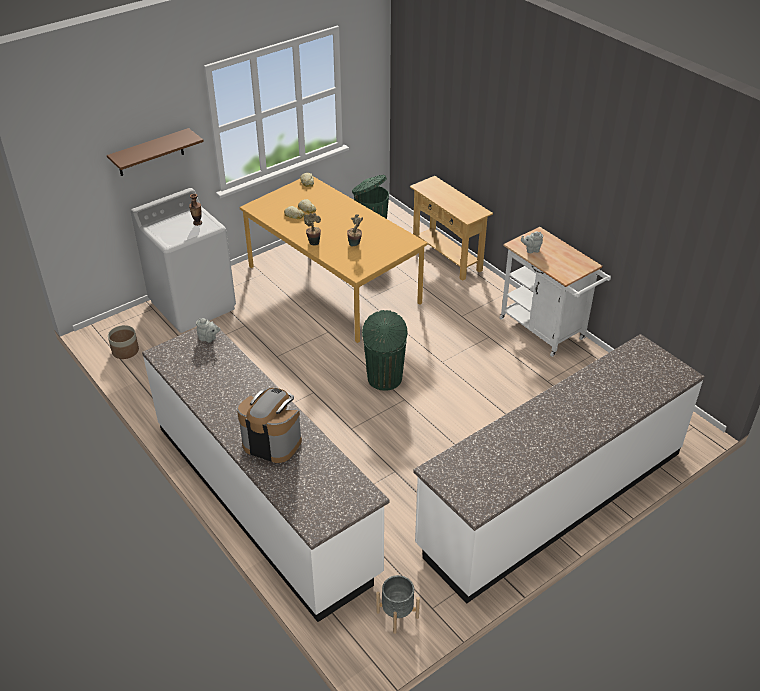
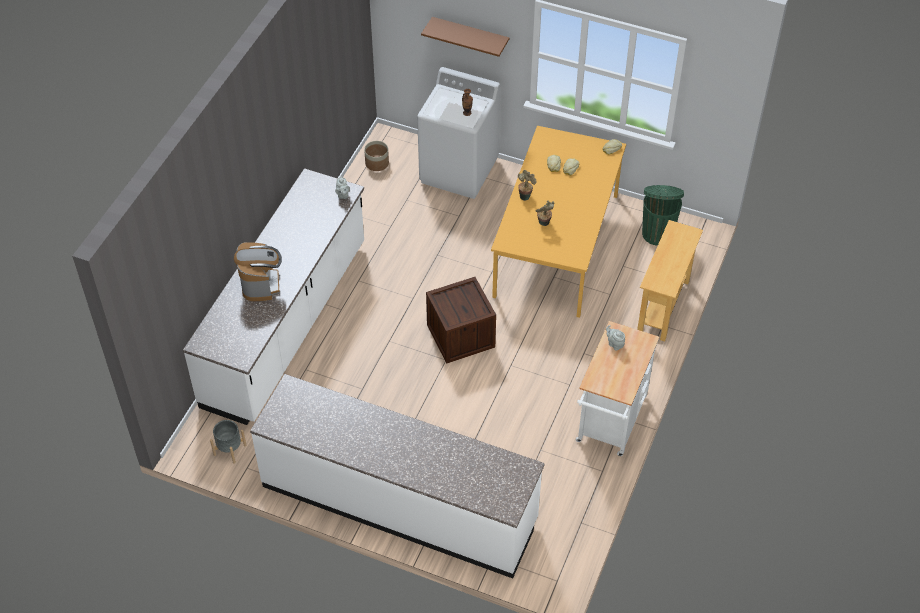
camera: 60 degrees right, 10 degrees up
(384, 379) = (460, 336): green trash can -> crate

